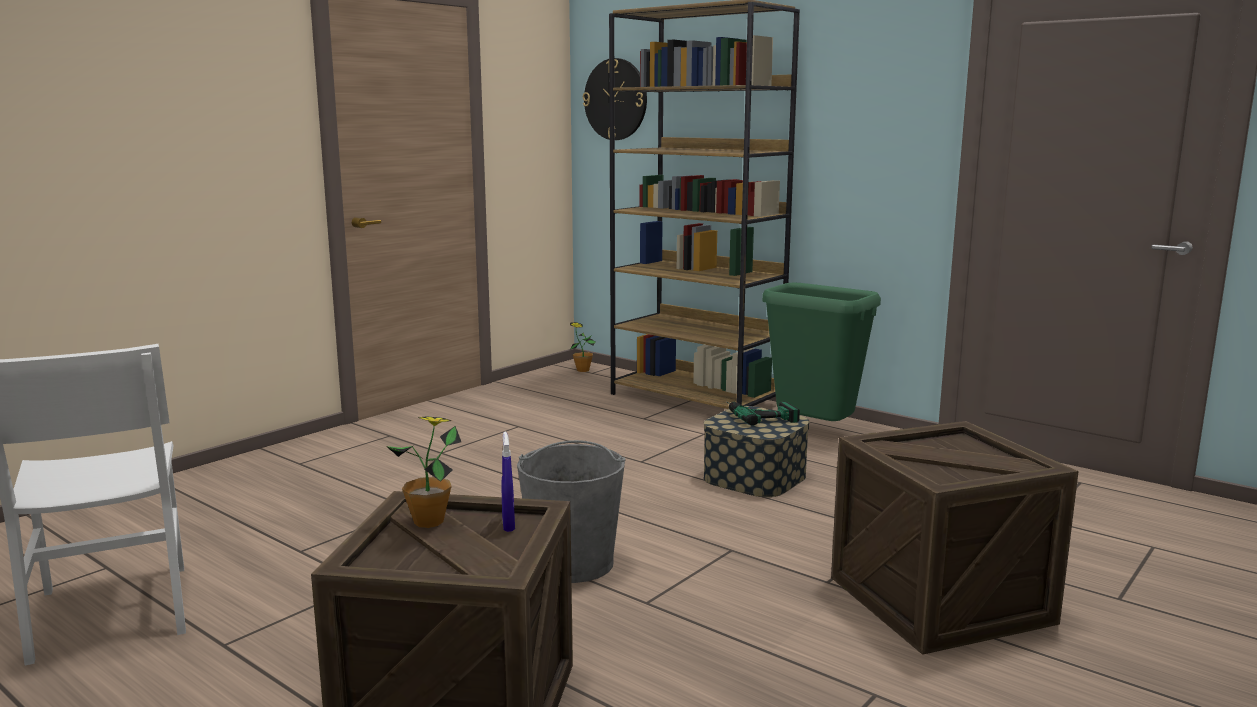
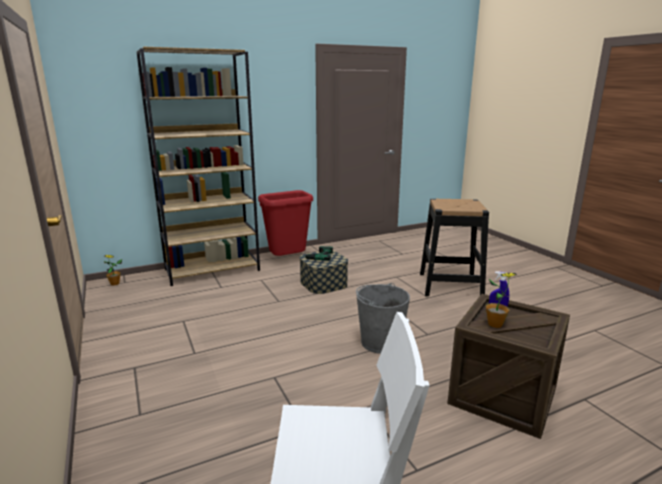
camera: 65 degrees left, 5 degrees up
(615, 99) = (99, 103): wall clock -> none
(815, 432) = (288, 260): green trash can -> red trash can
(939, 600) = (450, 285): crate -> black stool

